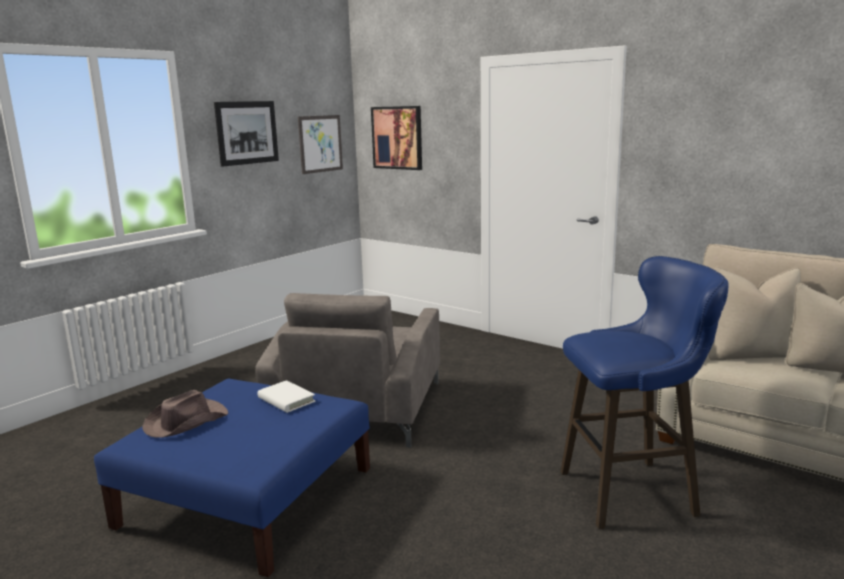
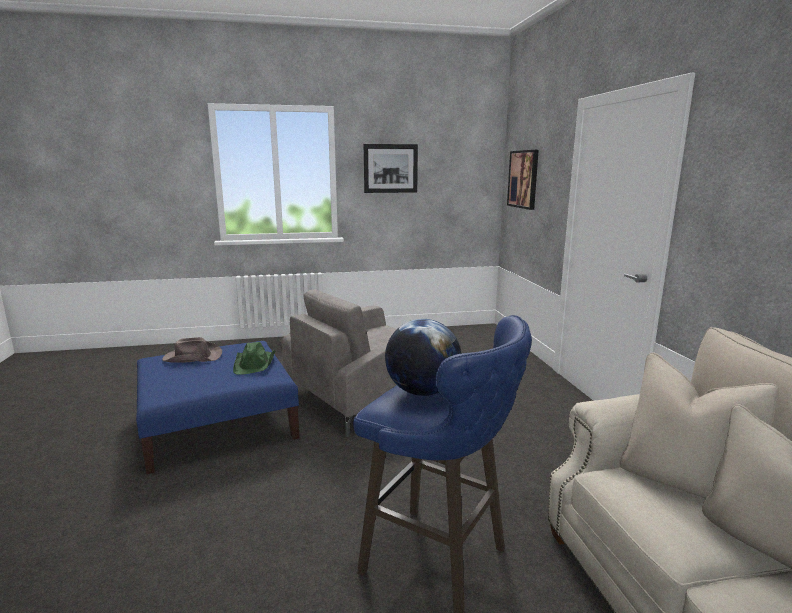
camera: 40 degrees right, 0 degrees up
(286, 400) = (255, 363): white book -> green hat
(320, 144) = (462, 181): picture -> none
(622, 338) = (422, 392): none -> globe

